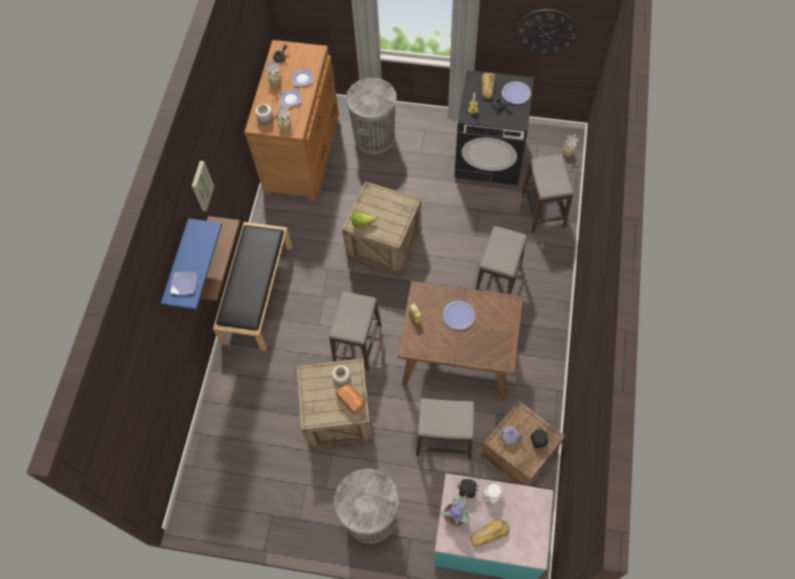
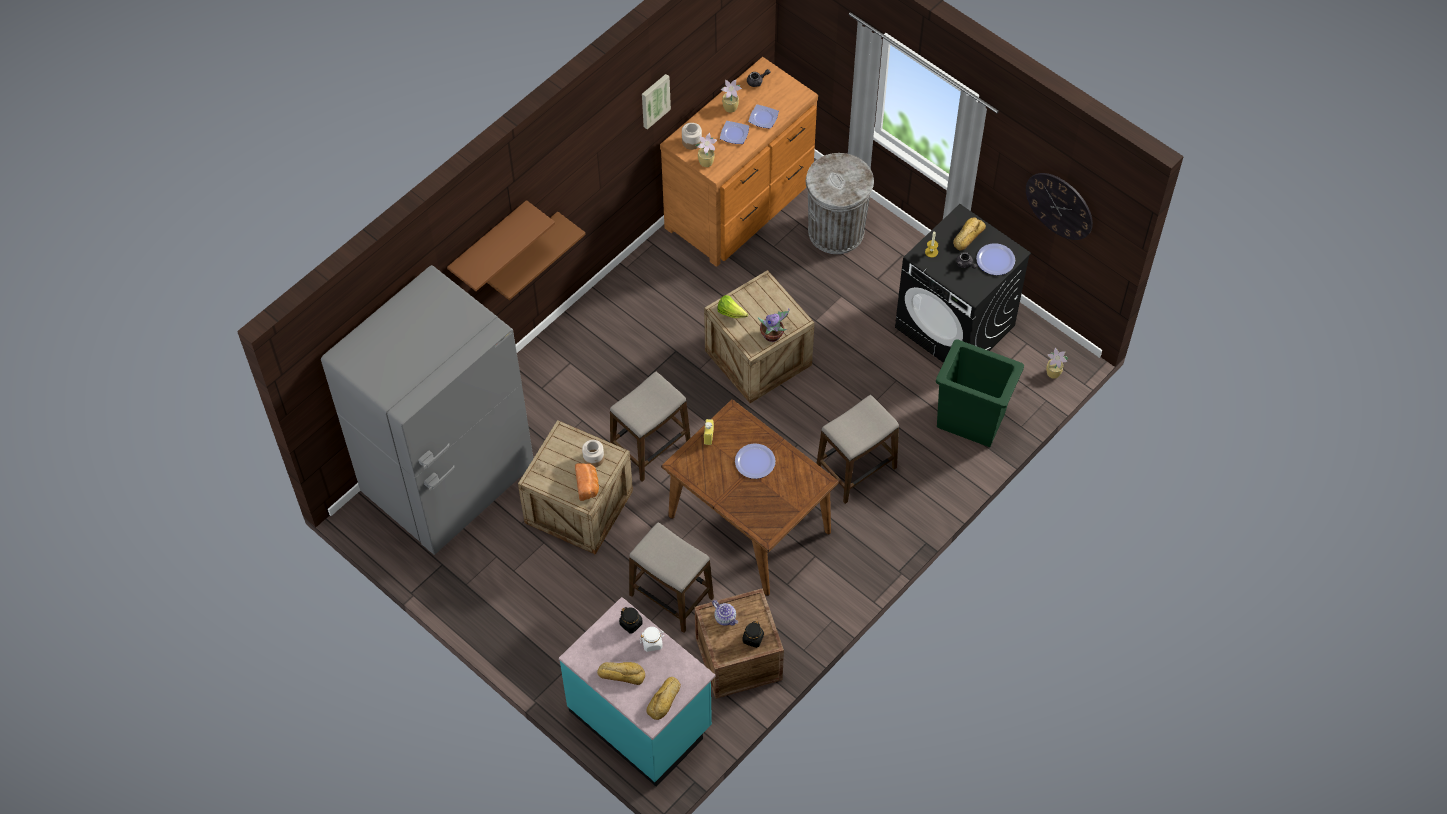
camera: 30 degrees right, 5 degrees down
(178, 266) = (488, 242): blue shelf -> brown shelf
(184, 283) = (480, 260): plate -> none
(201, 186) = (562, 175): picture -> picture (654, 100)
(236, 451) = (449, 482): none -> grey fridge
(257, 293) = (582, 333): black bench -> none
(370, 517) = (539, 625): grey trash can -> none
(456, 516) = (602, 640): potted plant -> potted plant (772, 336)
(534, 533) = (665, 700): none -> bread
(543, 210) = (971, 422): stool -> green trash can

